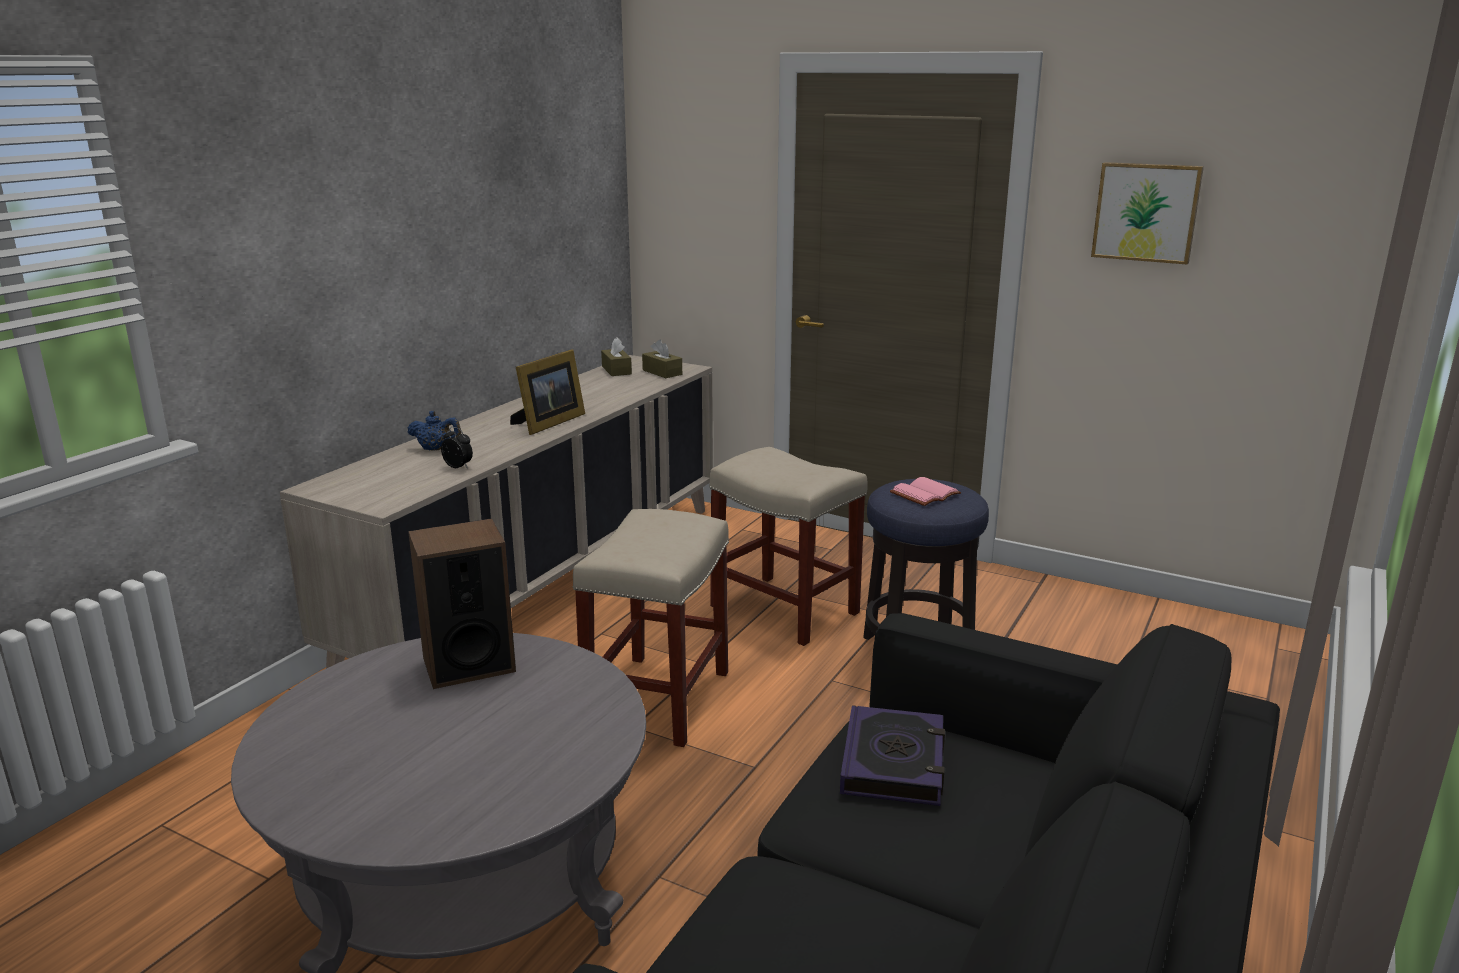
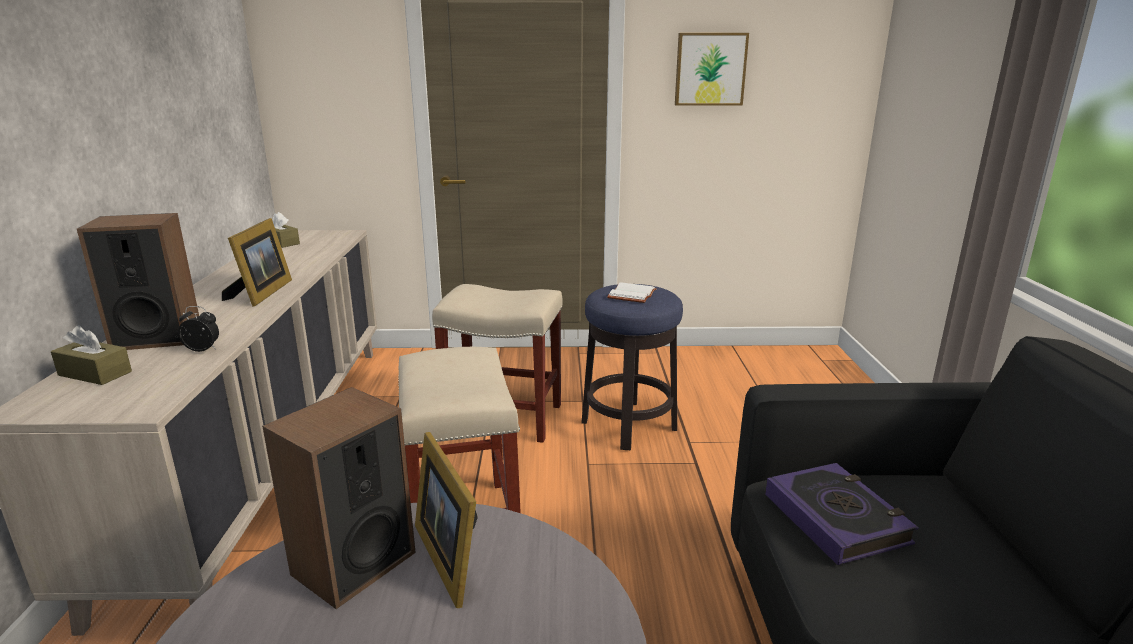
camera: 30 degrees left, 0 degrees up
(436, 449) = (157, 337): blue teapot -> speaker
(539, 682) = (452, 555): none -> picture frame
(662, 372) = (327, 239): brown tissue box -> brown tissue box (95, 373)
(925, 495) = (633, 295): pink book -> white book

